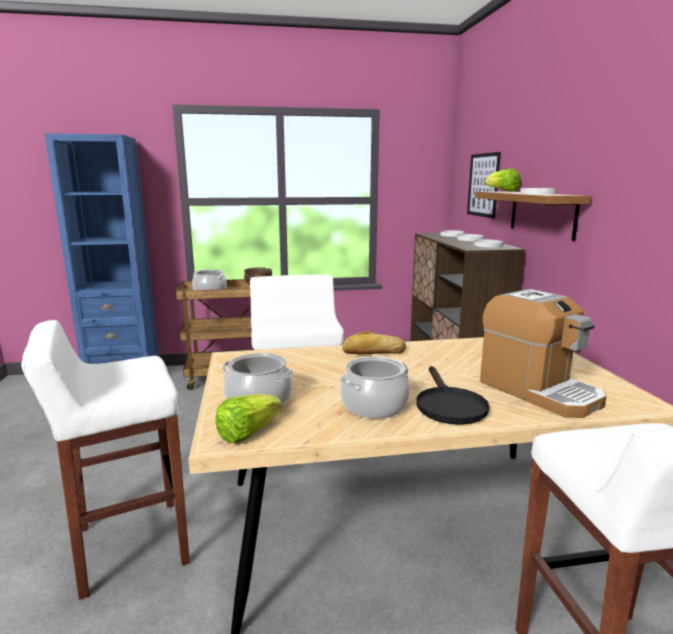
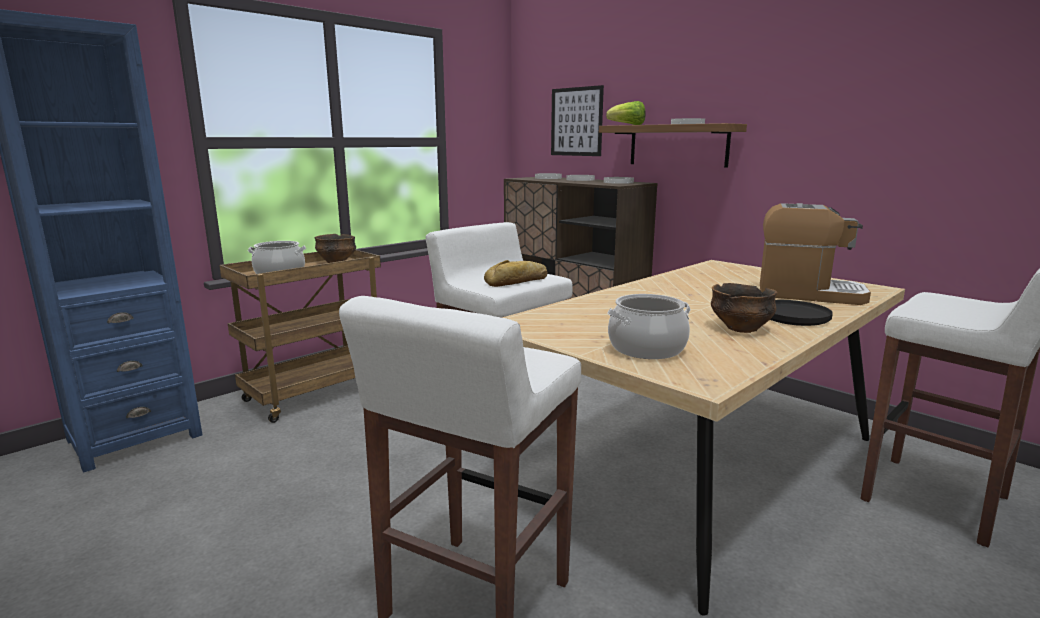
camera: 35 degrees left, 0 degrees up
(247, 433) = (708, 371): lettuce -> none
(374, 351) = (630, 293): bread -> bread (518, 281)
(374, 406) = (741, 328): cooking pot -> bowl

